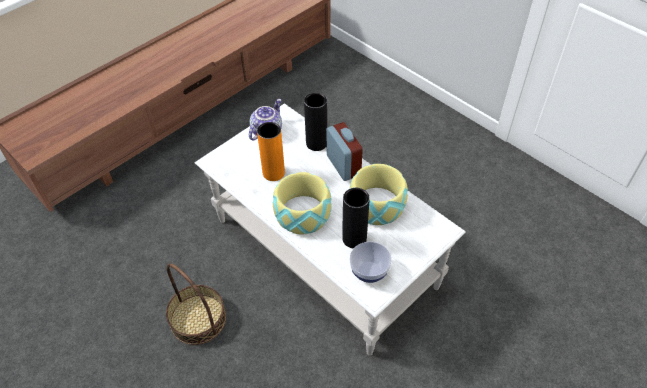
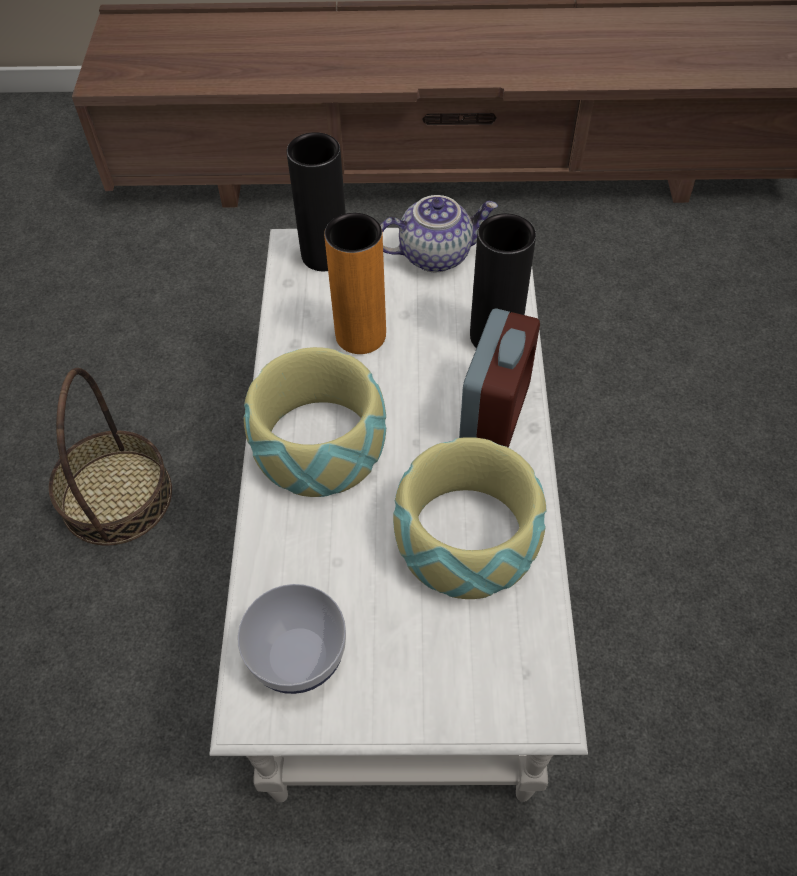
camera: 45 degrees right, 5 degrees up
(354, 239) = (349, 568): black vase -> black vase (325, 255)

